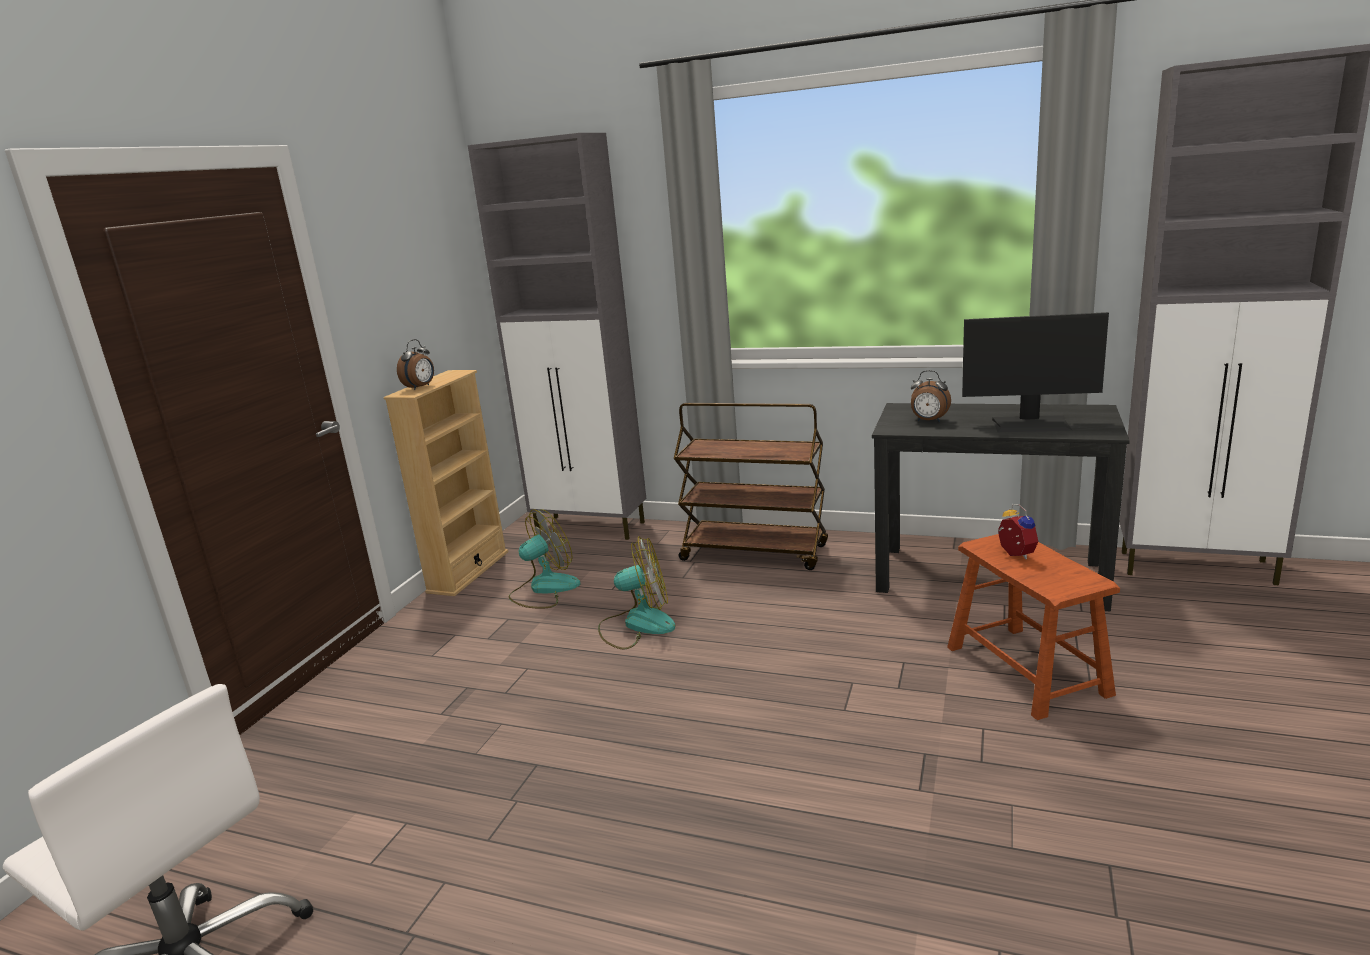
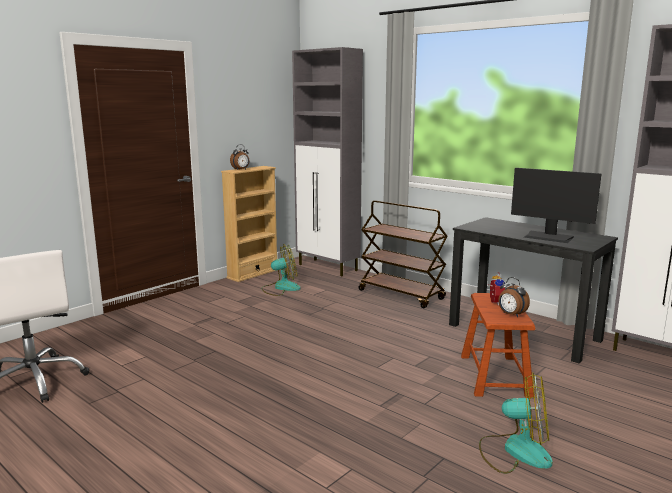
camera: 20 degrees right, 5 degrees down
(637, 625) = (310, 311): fan -> fan (515, 451)
(929, 421) = (493, 227): alarm clock -> alarm clock (511, 314)

